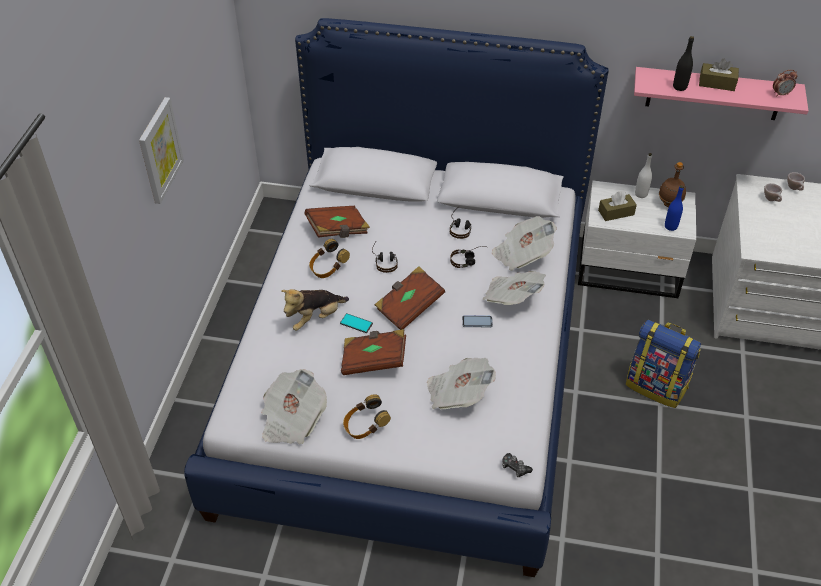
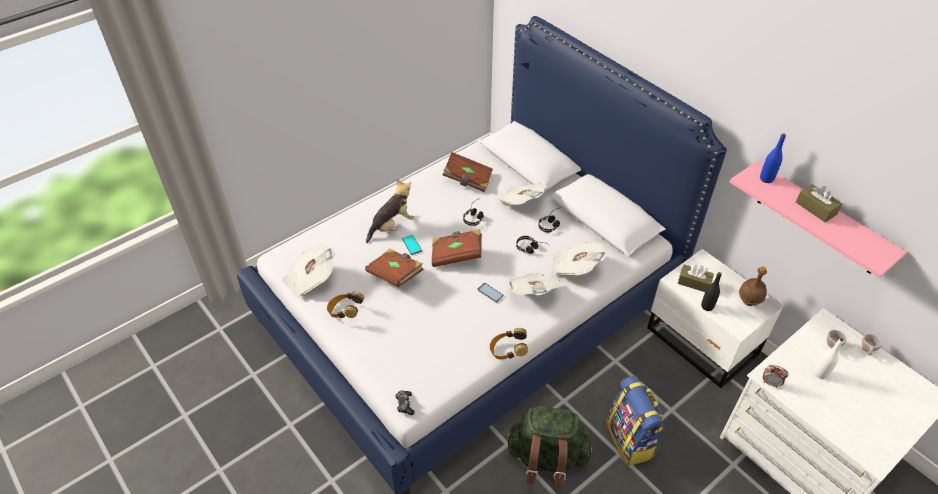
camera: 40 degrees right, 0 degrees up
(159, 150) = (345, 55): picture -> none
(315, 318) = (392, 226): plush toy -> plush toy turned 135 degrees clockwise
(328, 268) = (434, 200): headphones -> headphones (507, 351)
(458, 394) = (424, 331): newspaper -> newspaper (521, 202)
(612, 449) = (546, 459): none -> green backpack
(641, 194) = (731, 281): white bottle -> white bottle (820, 373)
(670, 226) = (729, 319): blue bottle -> blue bottle (766, 179)
(679, 87) = (776, 194): black bottle -> black bottle (707, 306)
(781, 94) = (870, 247): alarm clock -> alarm clock (770, 383)

